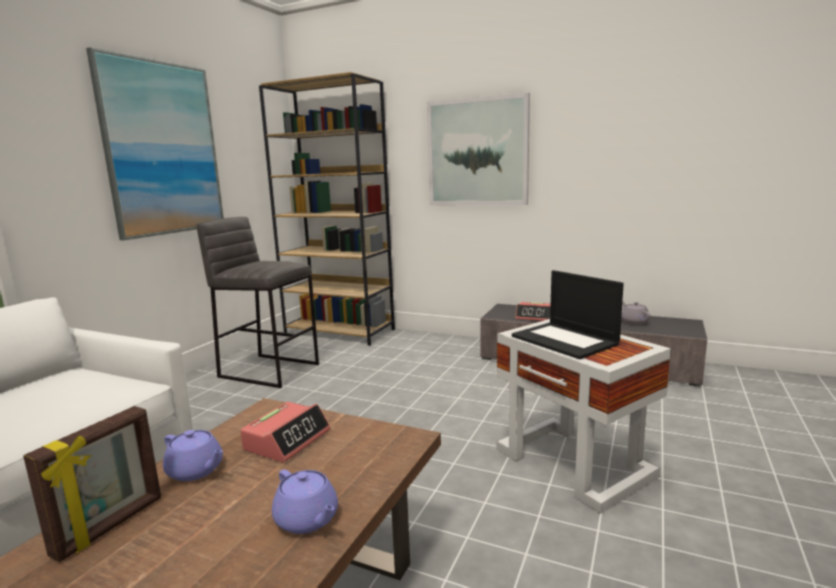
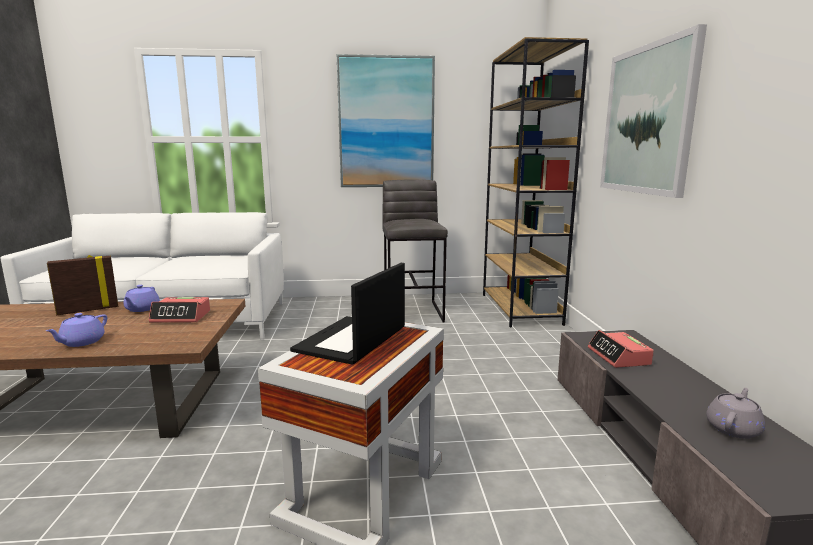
camera: 60 degrees right, 0 degrees up
(110, 526) = (88, 310): picture frame -> picture frame turned 150 degrees clockwise

